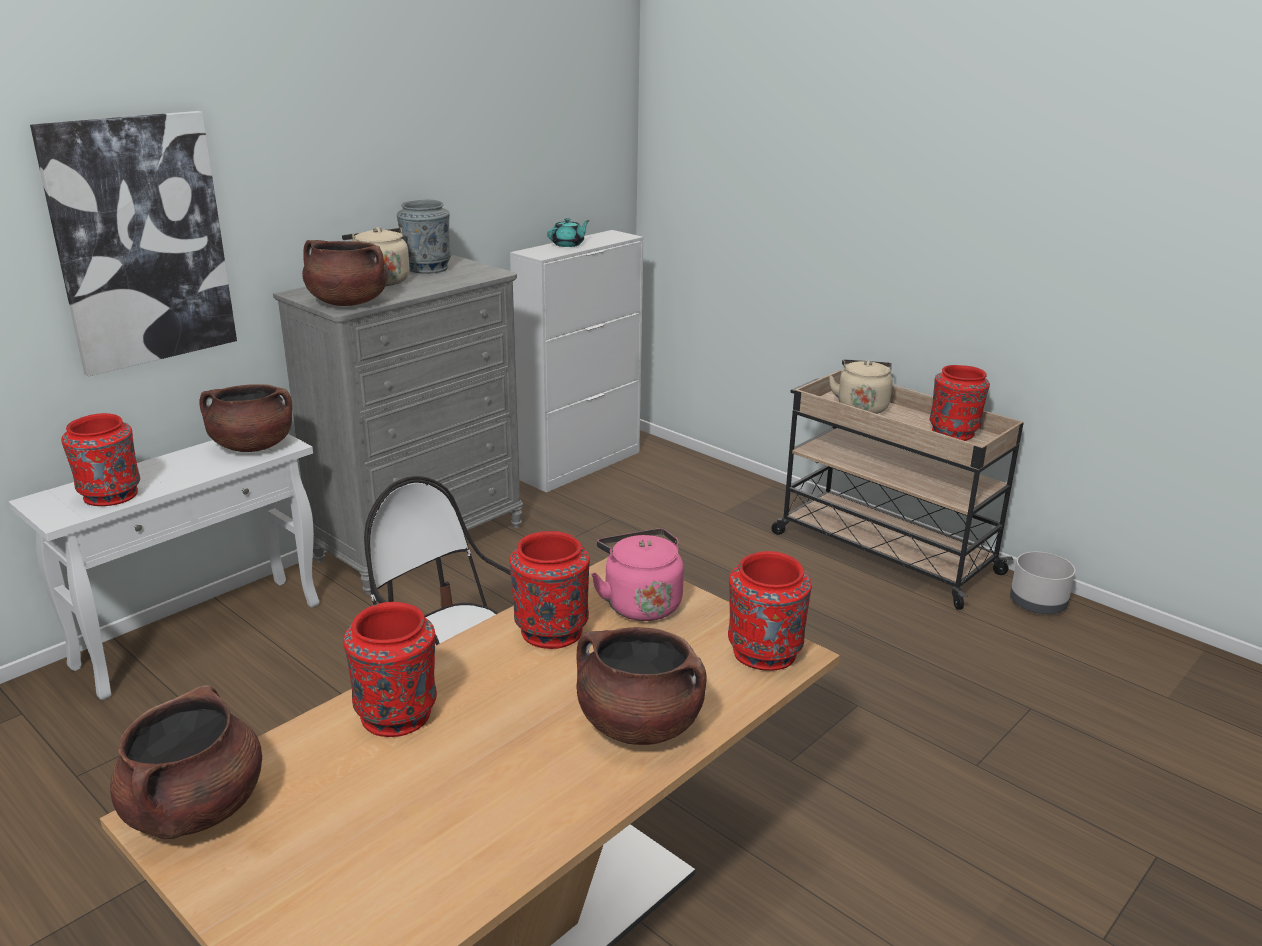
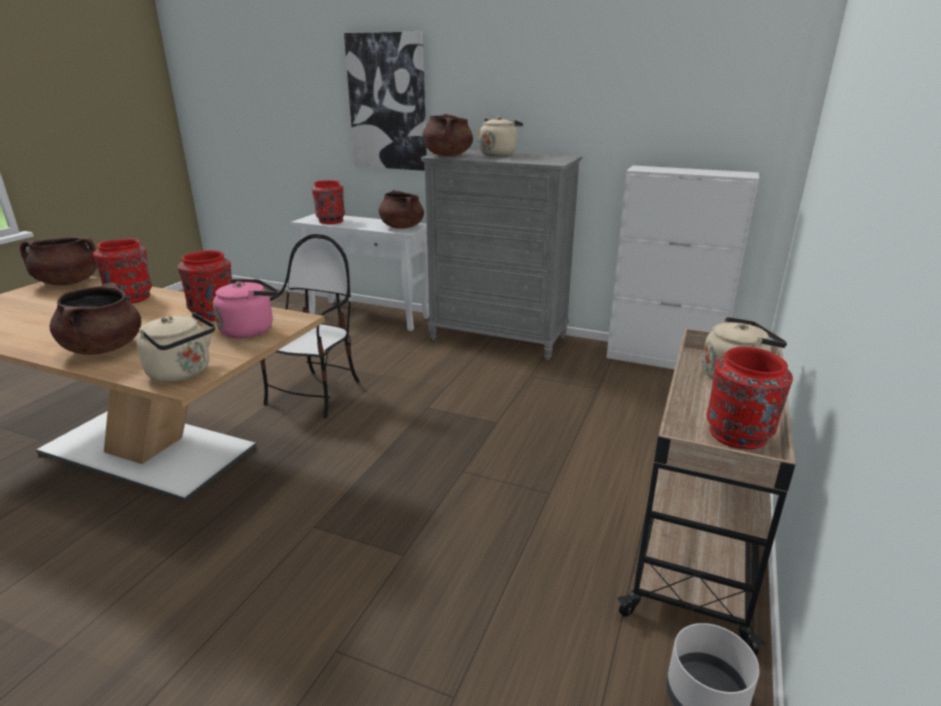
camera: 70 degrees right, 0 degrees up
(427, 269) = (539, 156): grey vase -> none
(568, 244) = (683, 170): turquoise teapot -> none
(764, 654) = (183, 373): red vase -> beige kettle

